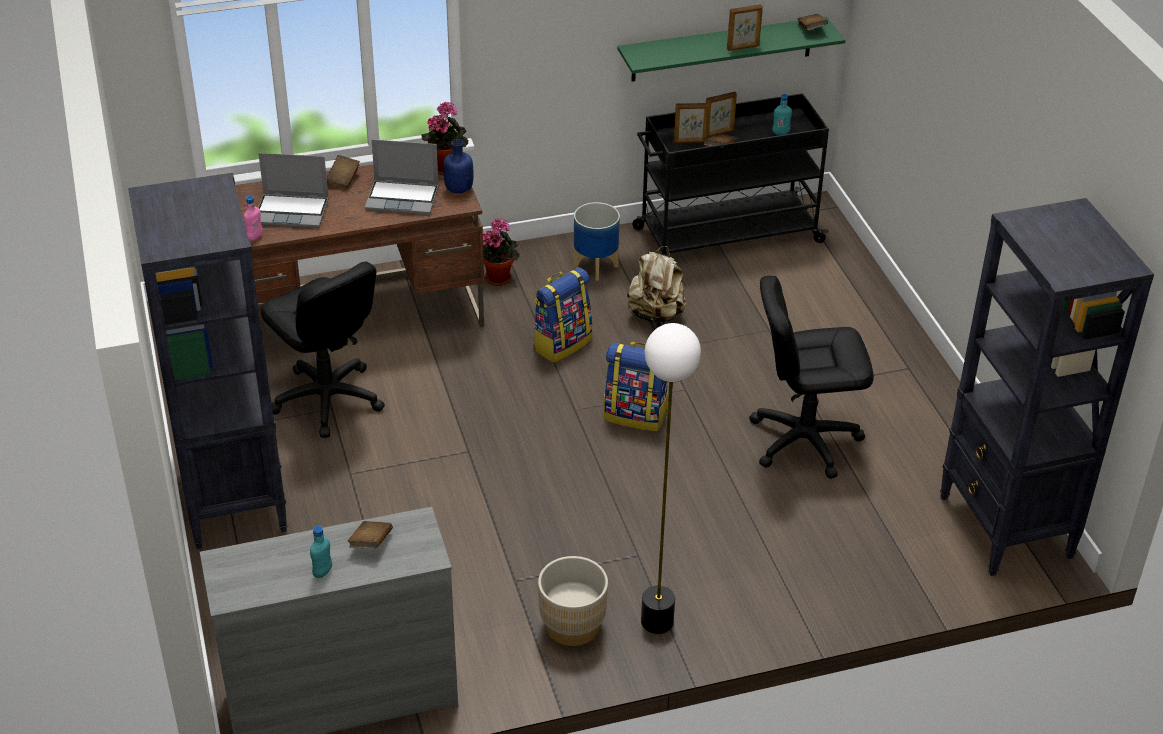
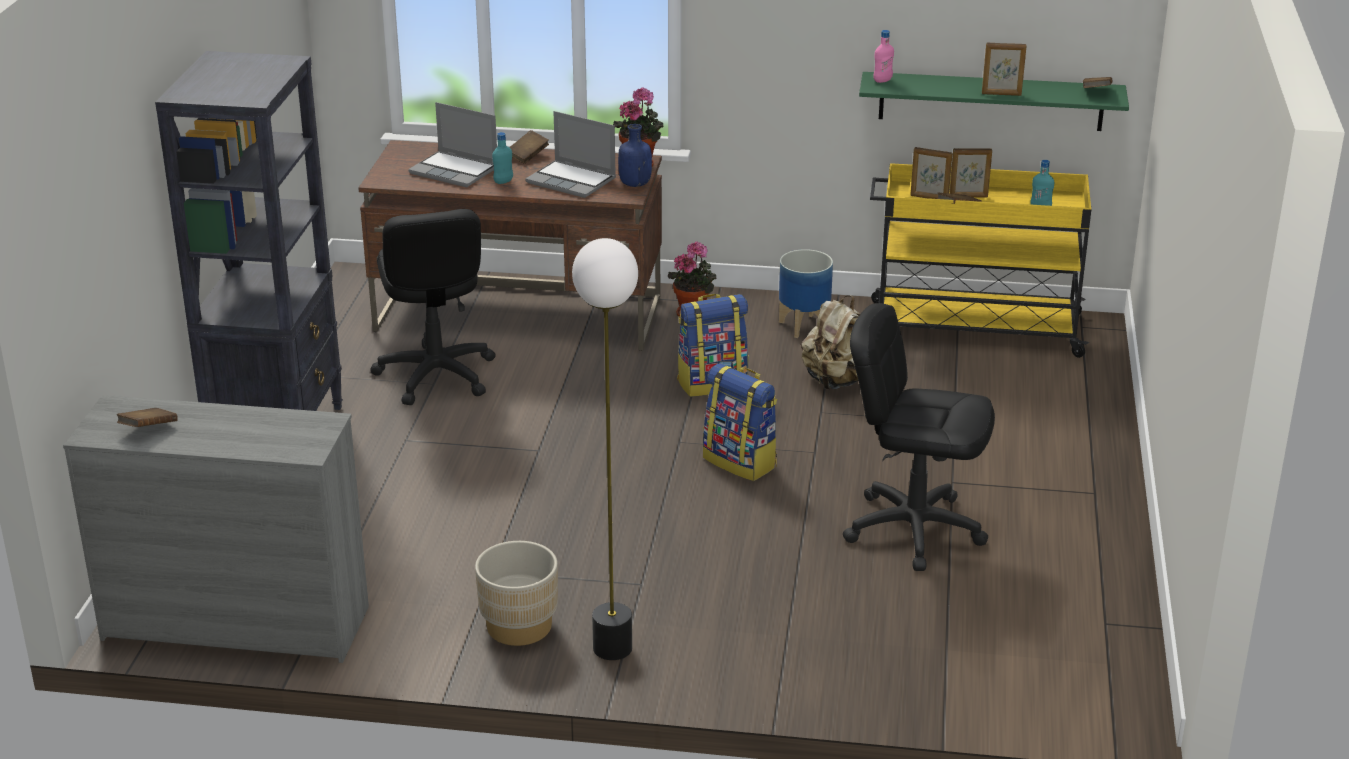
camera: 25 degrees right, 10 degrees down
(254, 237) = (401, 183): pink bottle -> pink bottle (882, 80)
(323, 572) = (196, 438): turquoise bottle -> turquoise bottle (503, 181)
(370, 543) = (263, 427): brown book -> brown book (148, 429)
(725, 235) = (972, 329): black cart -> yellow cart
(1005, 528) = (1095, 672): black bookcase -> none

